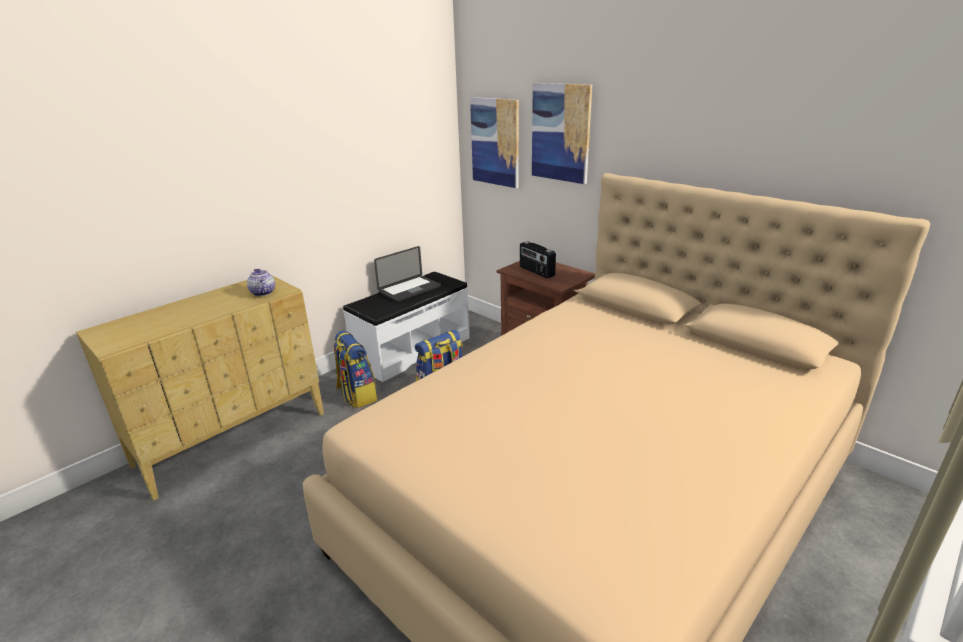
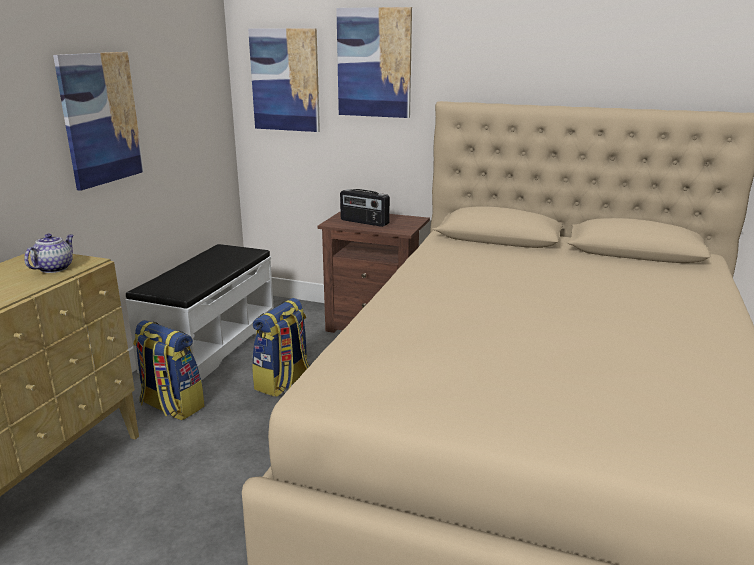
camera: 25 degrees left, 5 degrees down
(262, 292) = (54, 268): teapot -> teapot turned 75 degrees clockwise
(328, 178) = (100, 119): none -> picture
(410, 290) = (204, 265): laptop -> none

